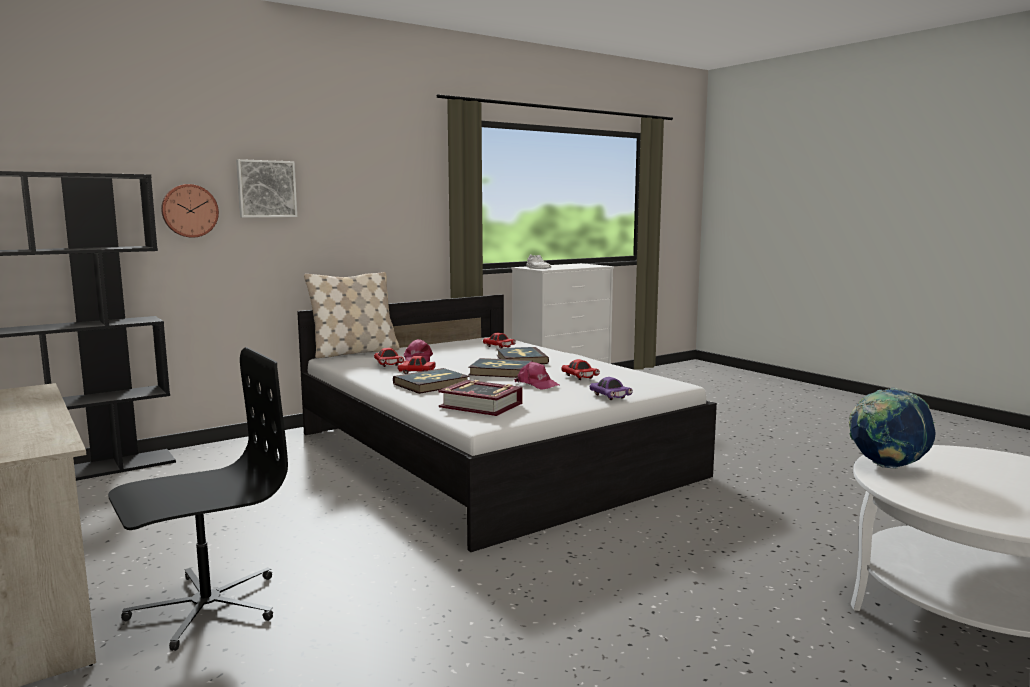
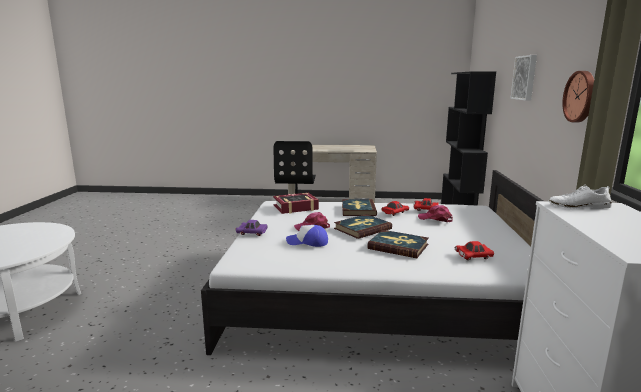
camera: 130 degrees right, 5 degrees up
(189, 210) = (504, 92): wall clock -> wall clock (581, 96)
(354, 352) = (494, 214): beige pillow -> none
(579, 377) = (307, 242): red toy car -> cap
(887, 466) = (54, 238): globe -> none

